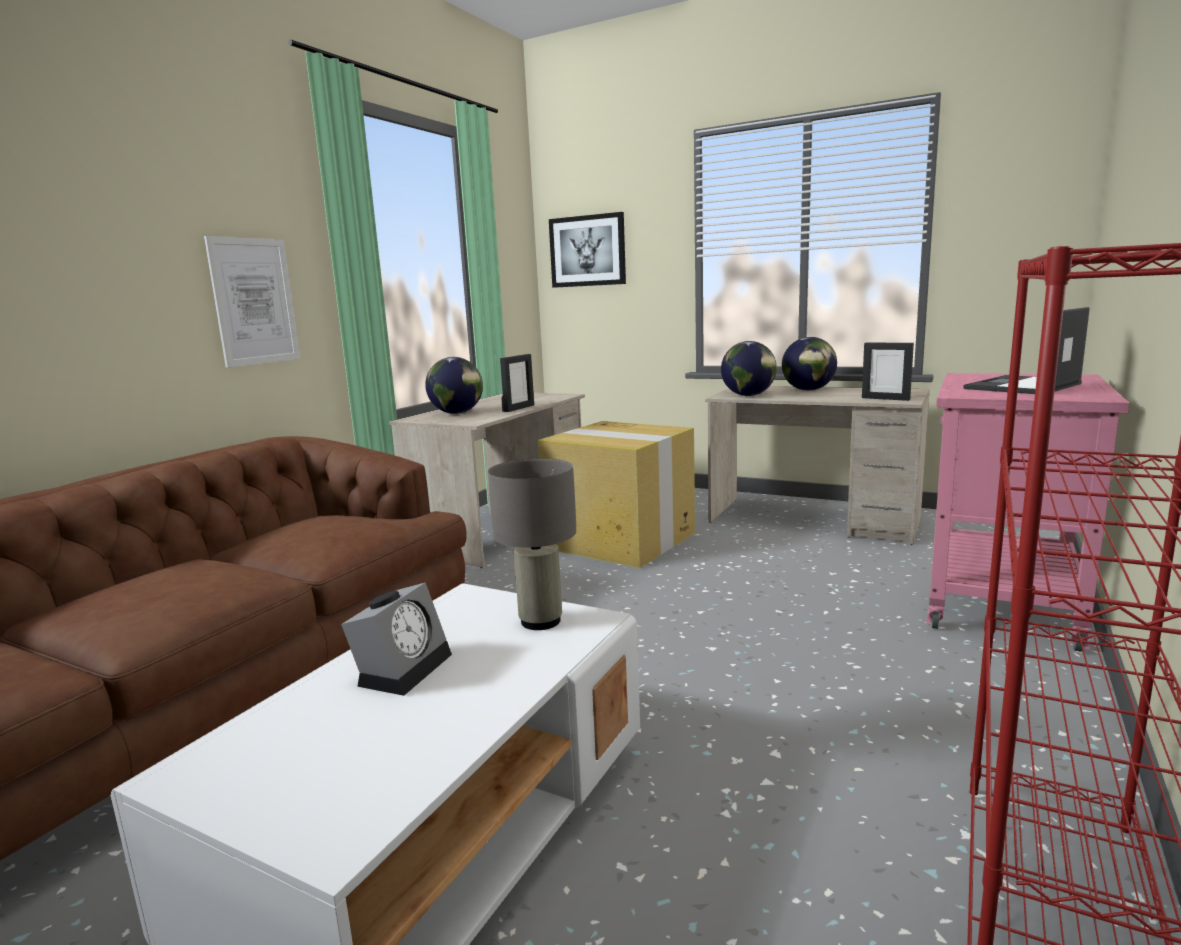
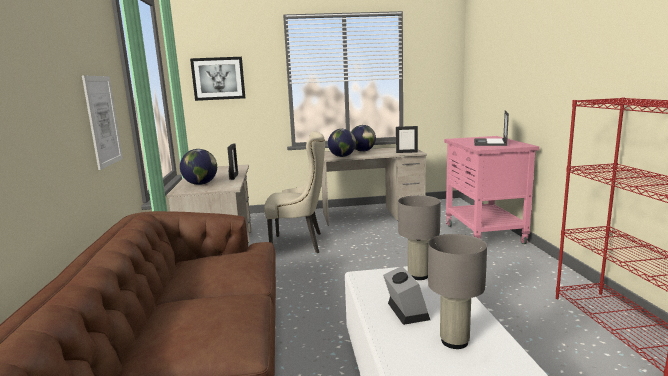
camera: 35 degrees left, 0 degrees up
(359, 743) = (453, 341): none -> grey table lamp
(622, 541) = (299, 244): cardboard box -> beige chair

